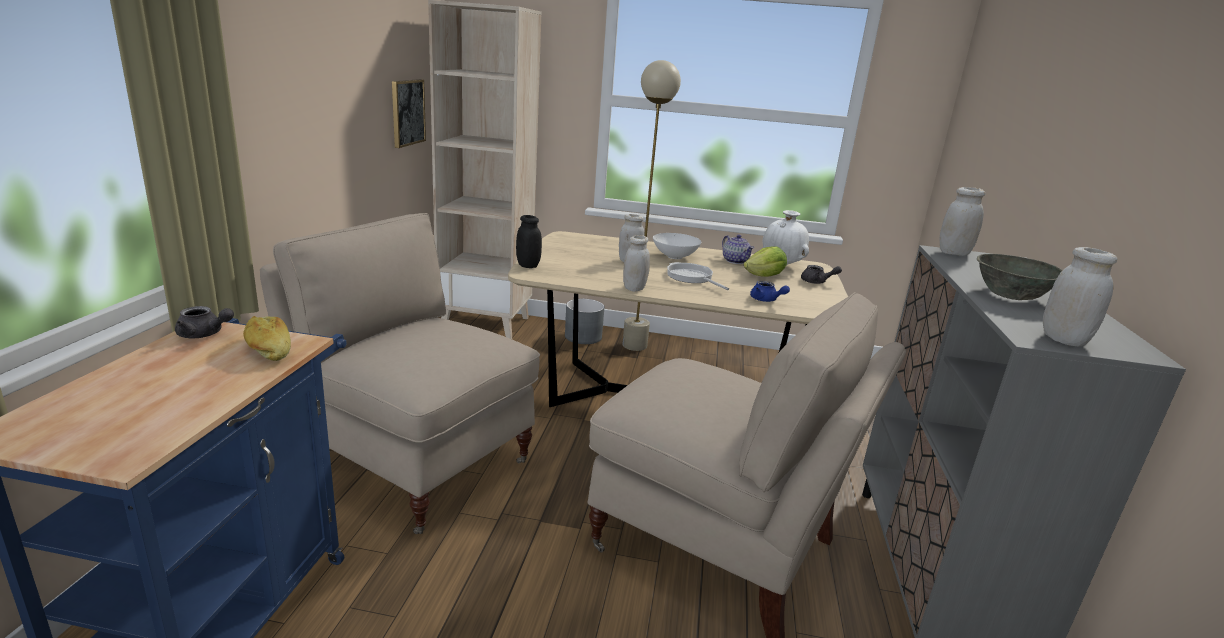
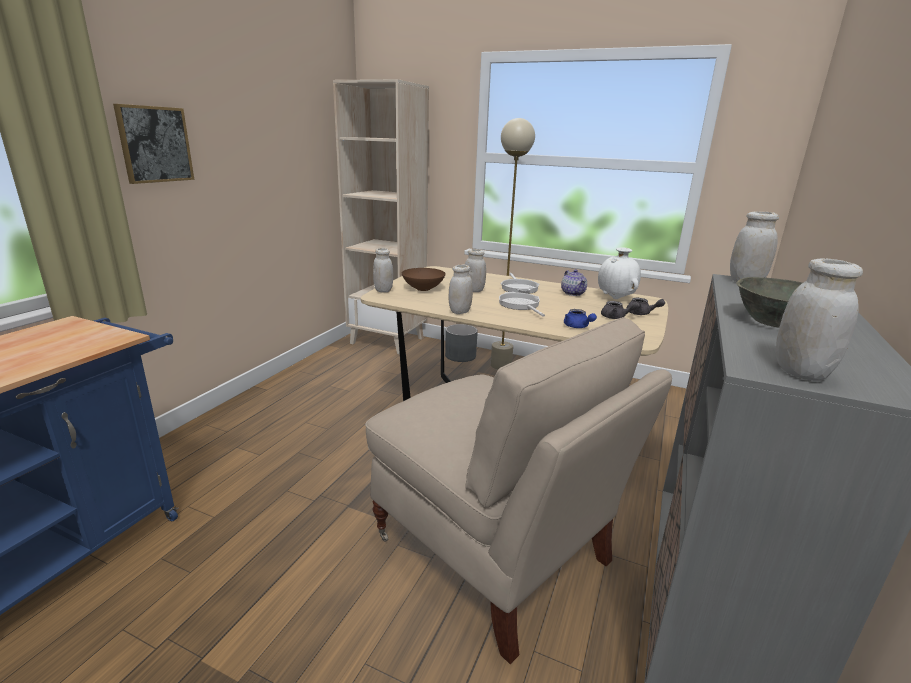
camera: 15 degrees right, 0 degrees up
(204, 334) = (59, 327): grey teapot -> grey teapot (616, 317)
(268, 350) = (89, 341): bread -> none
(407, 112) = (319, 171): picture -> picture (155, 144)
(413, 463) = (273, 446): beige chair -> none
(528, 265) = (383, 290): black jar -> white jar
(572, 261) = (423, 289): none -> brown bowl
(675, 256) = (519, 288): white bowl -> frying pan
(764, 276) = (592, 307): lettuce -> none

